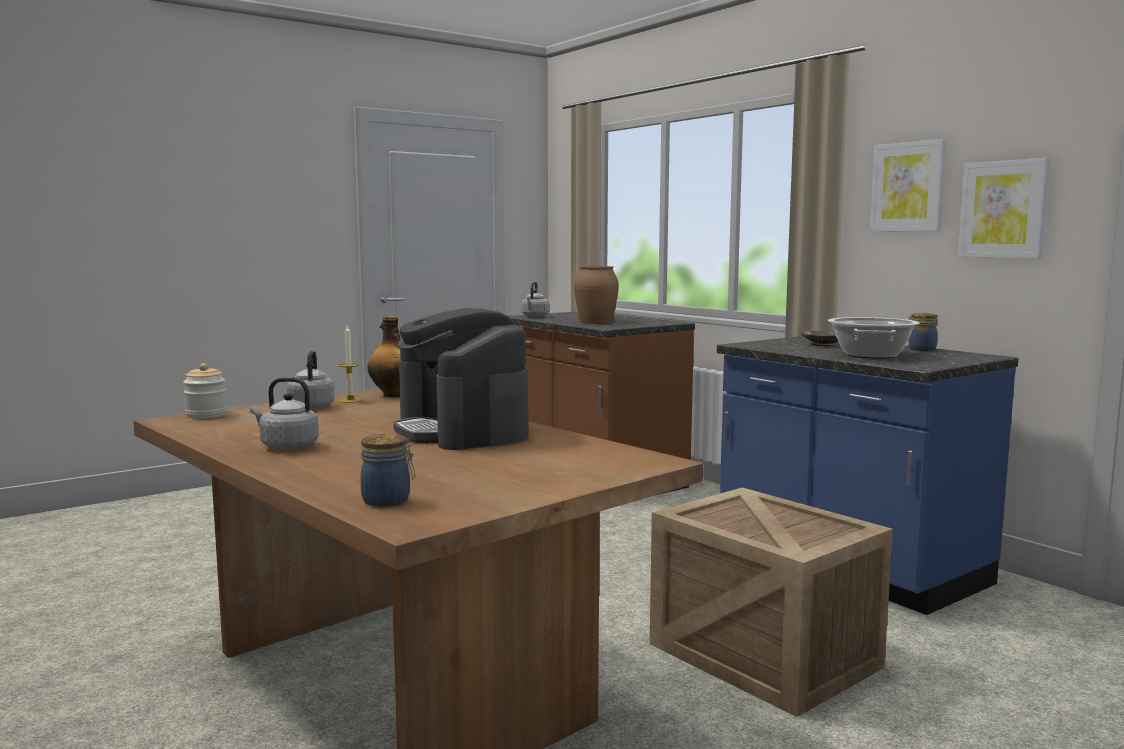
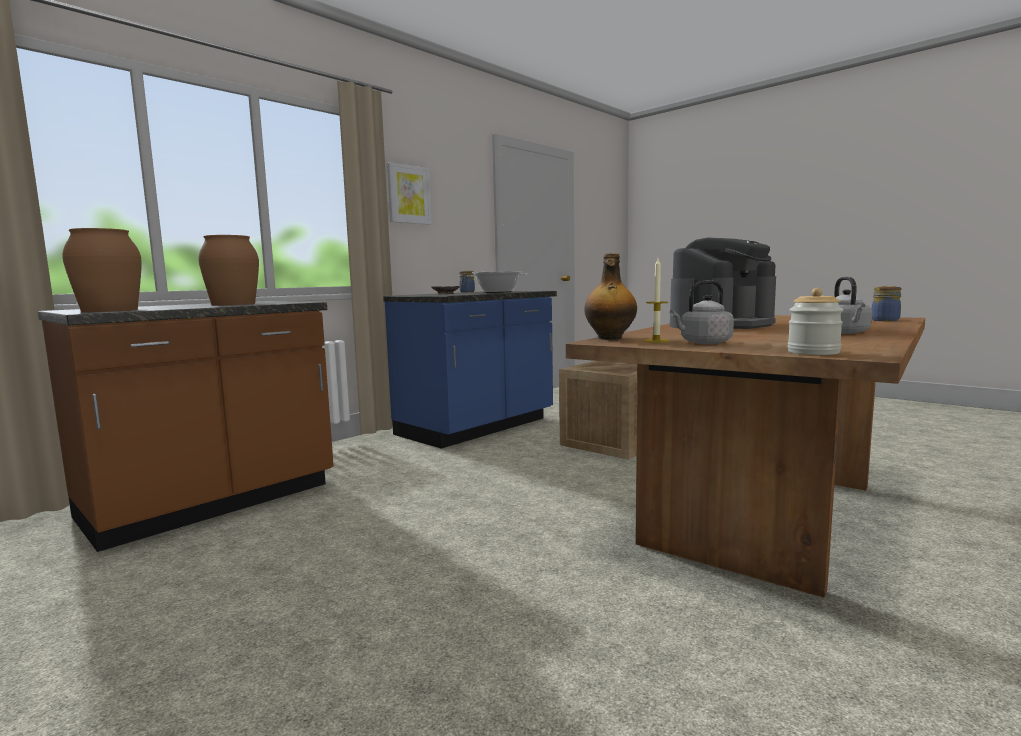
camera: 100 degrees left, 0 degrees up
(534, 316) = (110, 310): grey kettle -> brown vase
(1003, 209) = (456, 215): picture -> none

